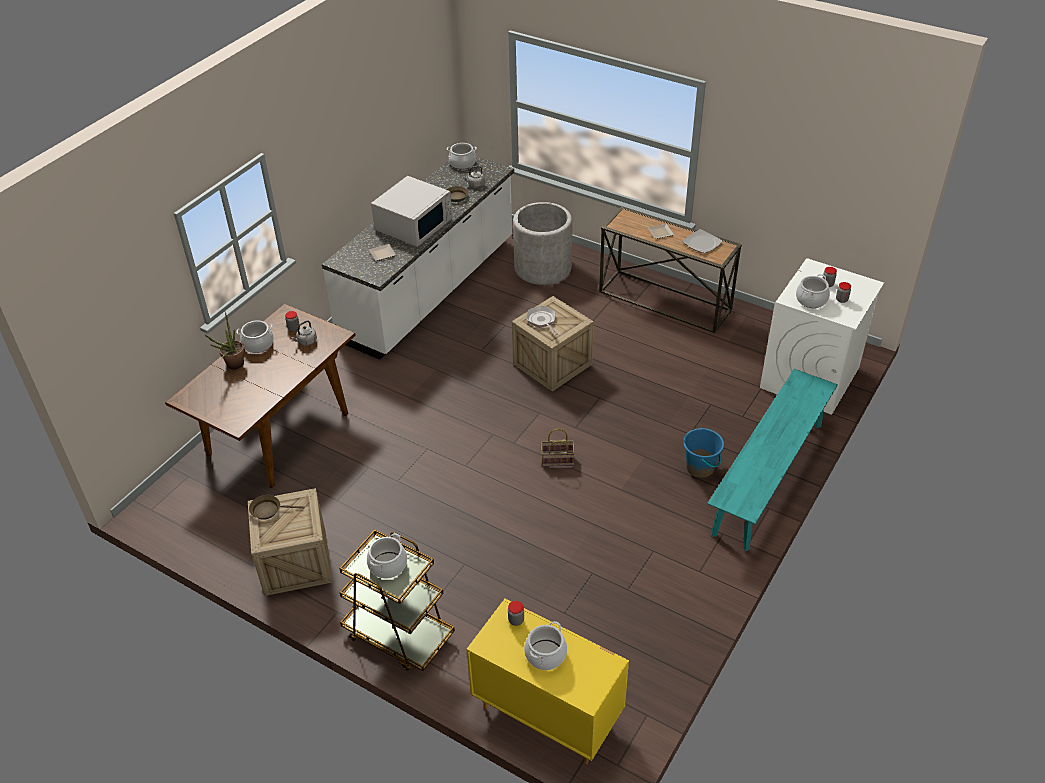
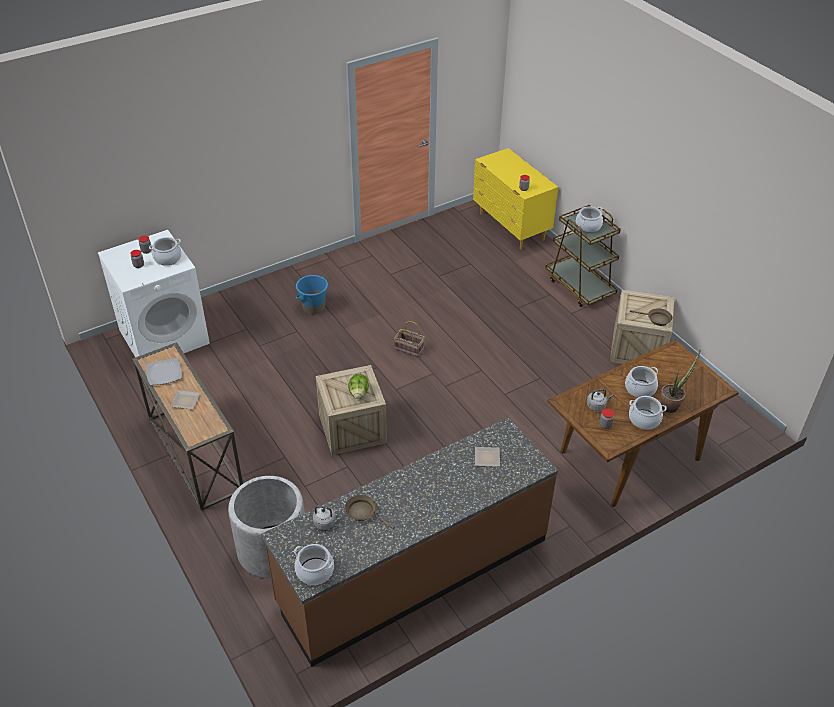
camera: 155 degrees left, 0 degrees up
(414, 224) = (432, 487): white microwave -> none
(430, 290) = (413, 571): white counter -> brown counter
(542, 321) = (359, 393): frying pan -> lettuce
(545, 654) = (517, 172): cooking pot -> cooking pot (640, 389)
(768, 478) = (275, 286): turquoise bench -> none

